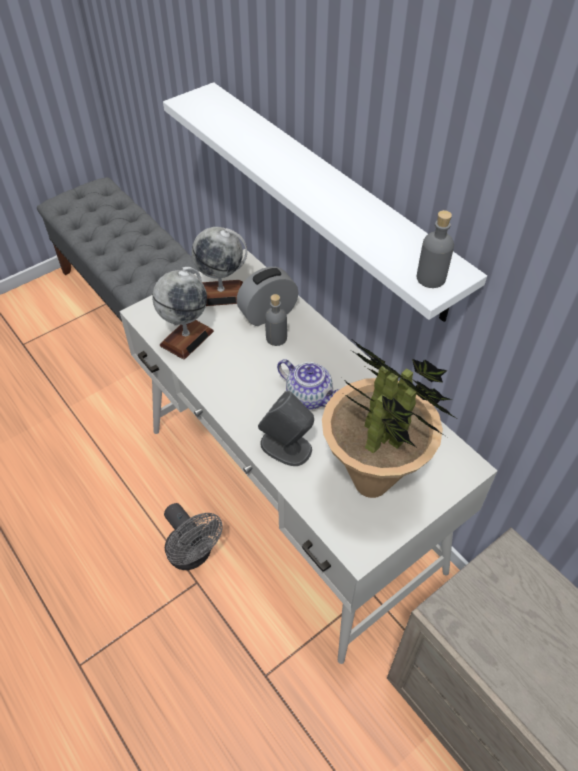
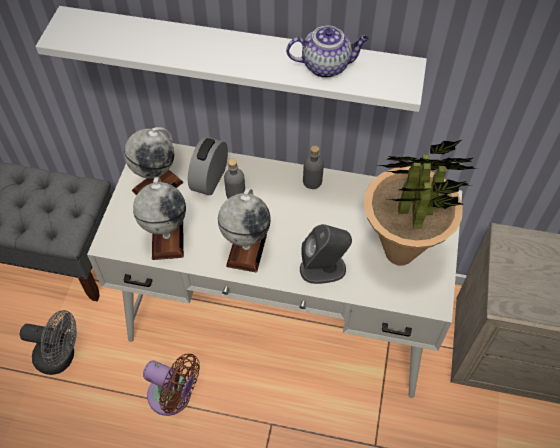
camera: 40 degrees left, 5 degrees up
(145, 499) = (173, 396): none -> brown fan
(193, 555) = (250, 407): grey fan -> grey fan (61, 357)
(238, 387) = (246, 250): none -> globe
(310, 397) = (303, 222): teapot -> teapot (326, 66)
(431, 278) = (397, 81): grey bottle -> grey bottle (312, 181)

